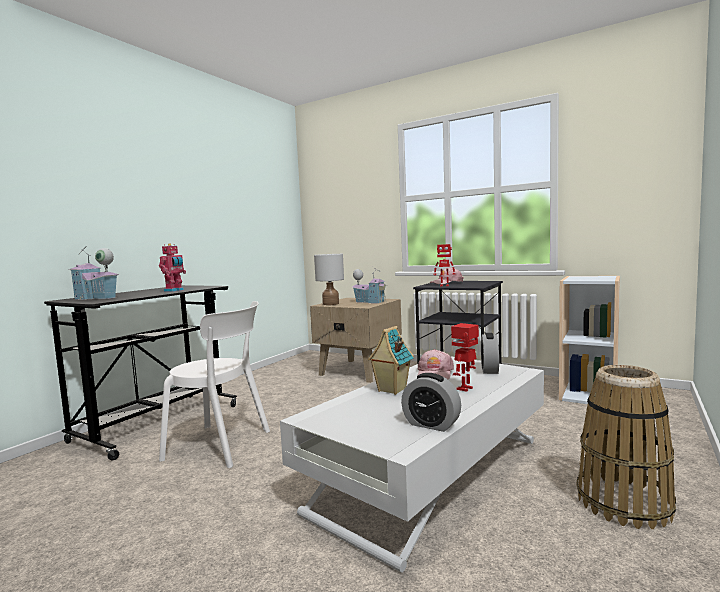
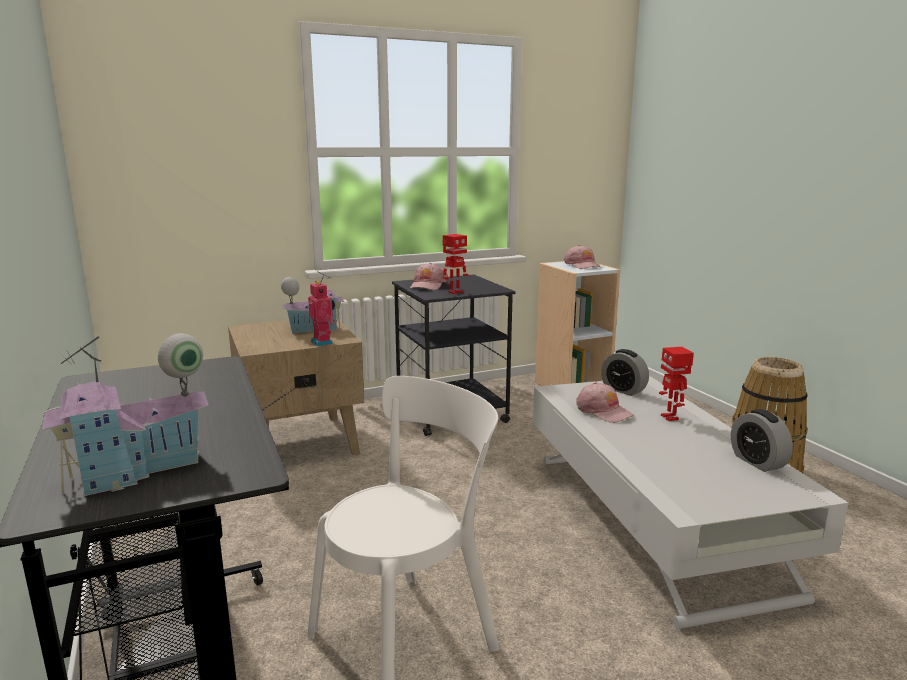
camera: 55 degrees left, 10 degrees up
(174, 290) = (205, 395): toy robot -> toy robot (323, 342)
(331, 304) = (263, 345): grey table lamp -> none
(391, 390) = (635, 445): toy house -> none
(431, 424) = (757, 462): alarm clock -> alarm clock turned 90 degrees clockwise
(595, 278) = (582, 265): none -> pink cap

